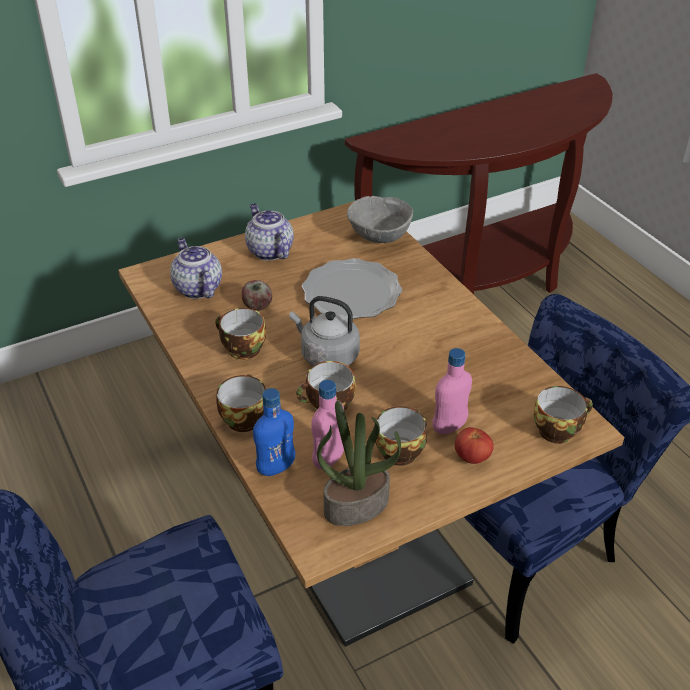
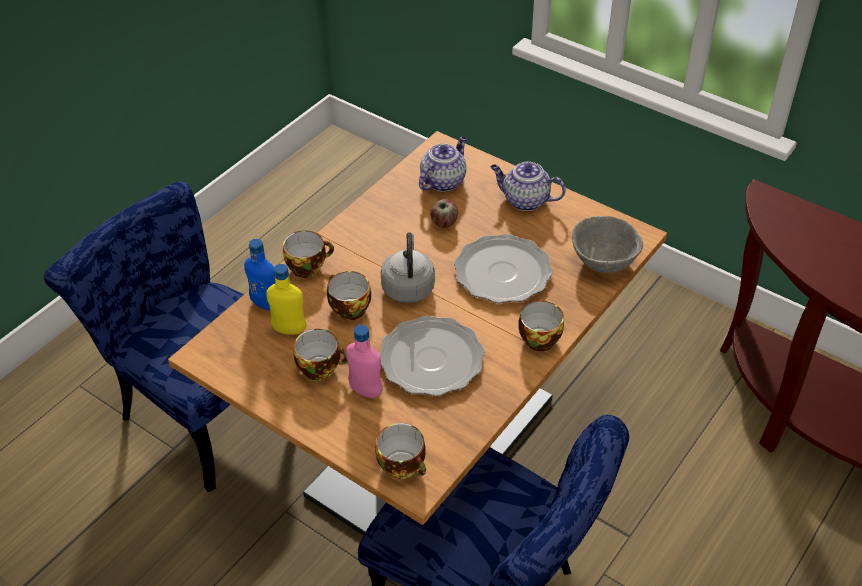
camera: 65 degrees right, 5 degrees up
(241, 349) = (384, 235): cup -> cup (538, 338)
(269, 251) = (524, 200): teapot -> teapot turned 105 degrees counterclockwise
(328, 459) = (289, 330): pink bottle -> yellow bottle
(356, 505) = (250, 362): potted plant -> none
(433, 370) = (431, 359): none -> plate
(472, 458) = (336, 416): tomato -> none

